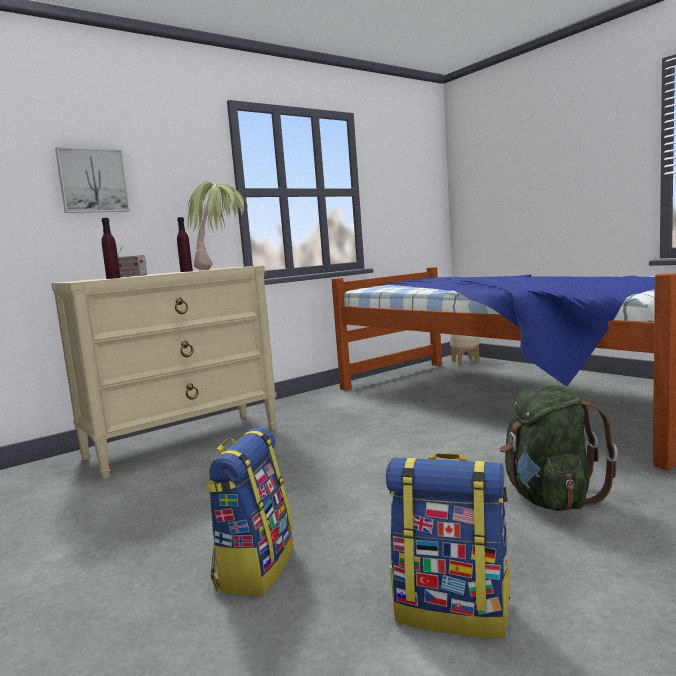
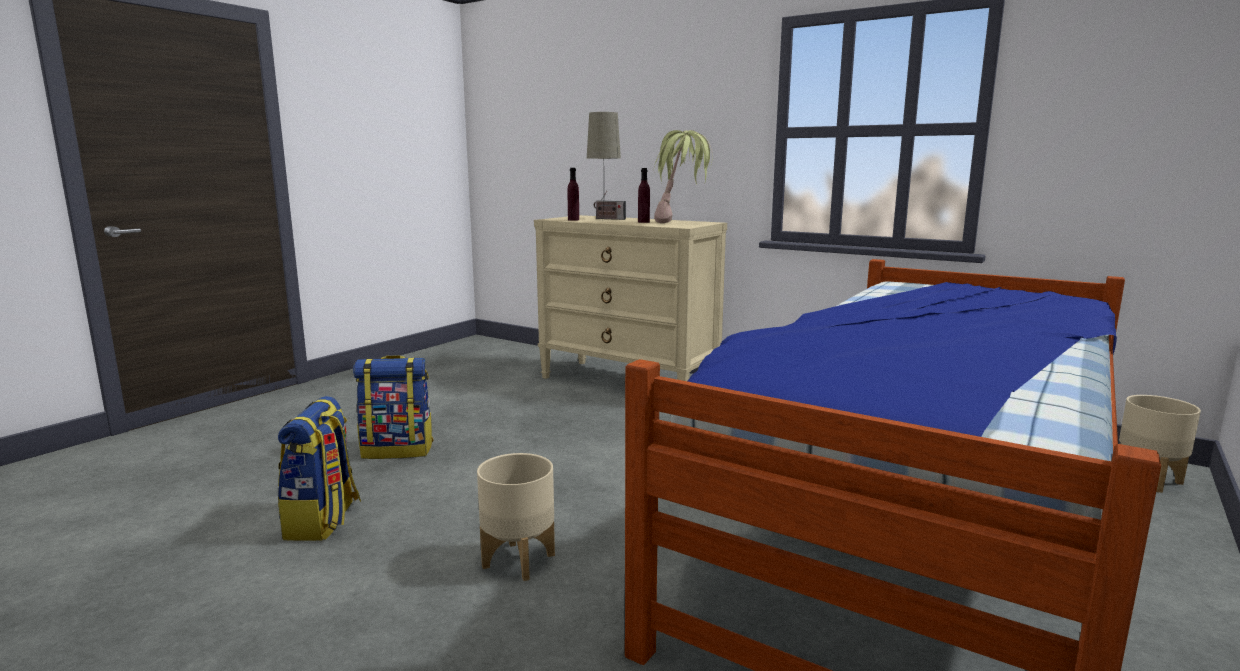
camera: 70 degrees right, 5 degrees up
(92, 181) = (636, 125): picture -> none
(149, 275) = (604, 221): none -> beige table lamp
(550, 498) = (518, 561): green backpack -> beige planter

